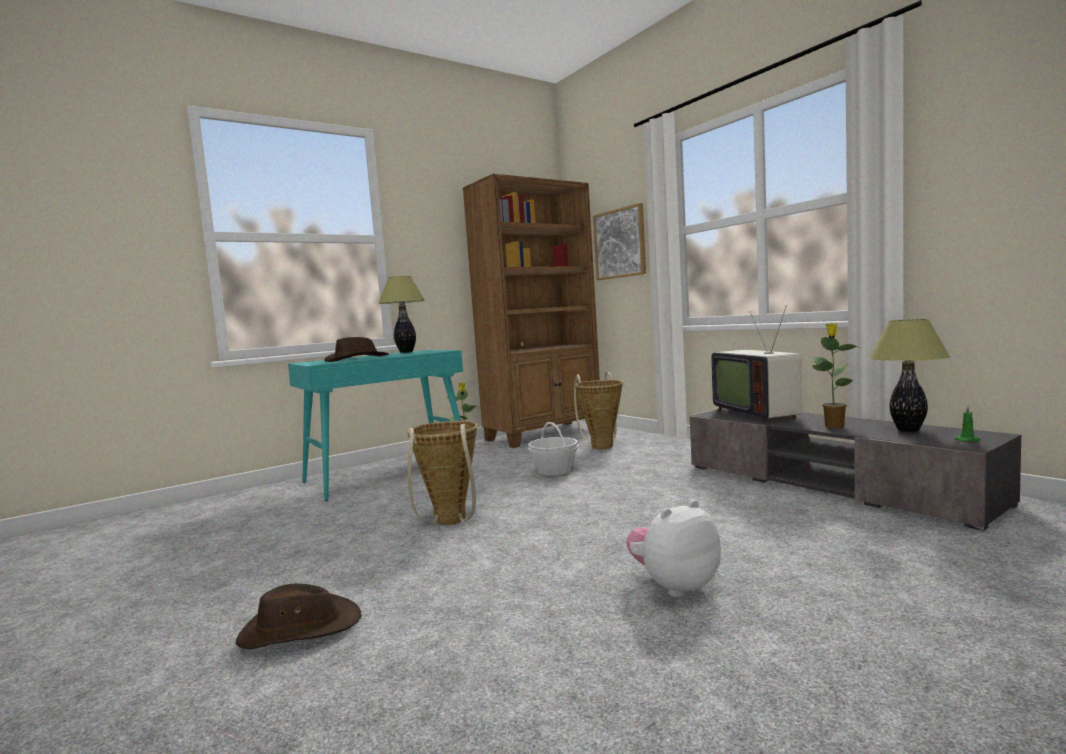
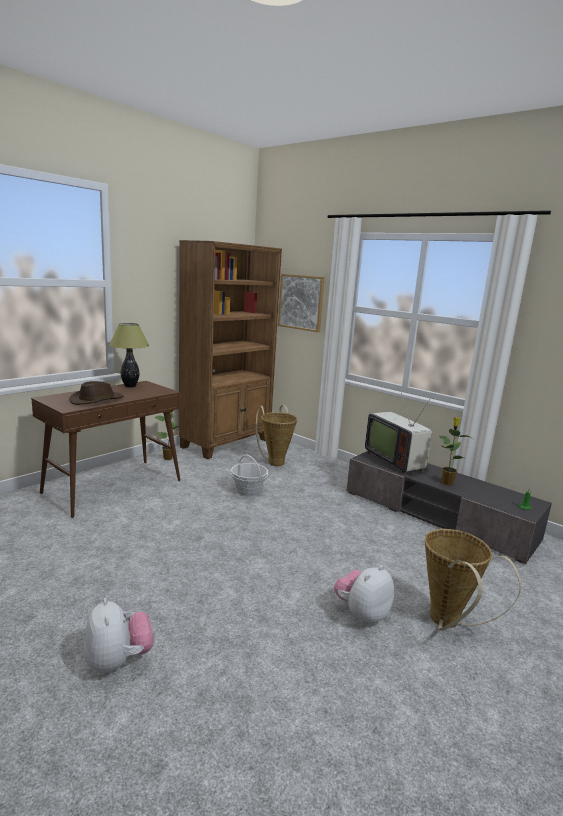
camera: 15 degrees left, 10 degrees up
(300, 628) = (118, 661): brown hat -> plush toy
(389, 474) = (114, 486): turquoise console table -> brown console table
(449, 522) = (187, 548): basket -> basket (448, 624)
(908, 430) = (491, 492): table lamp -> none

